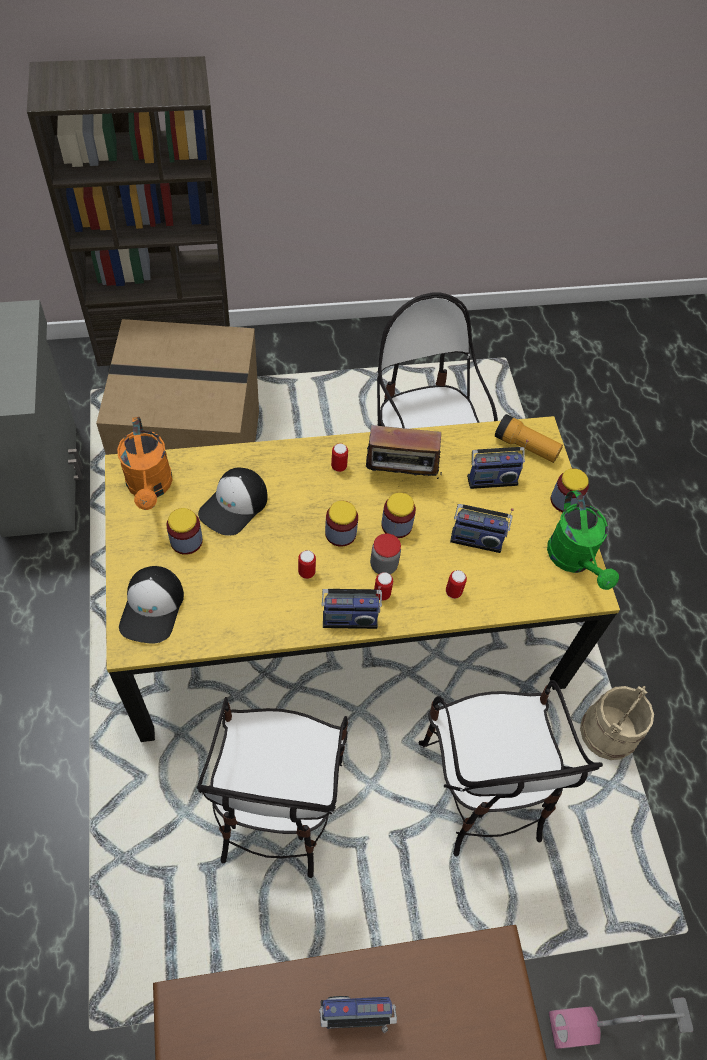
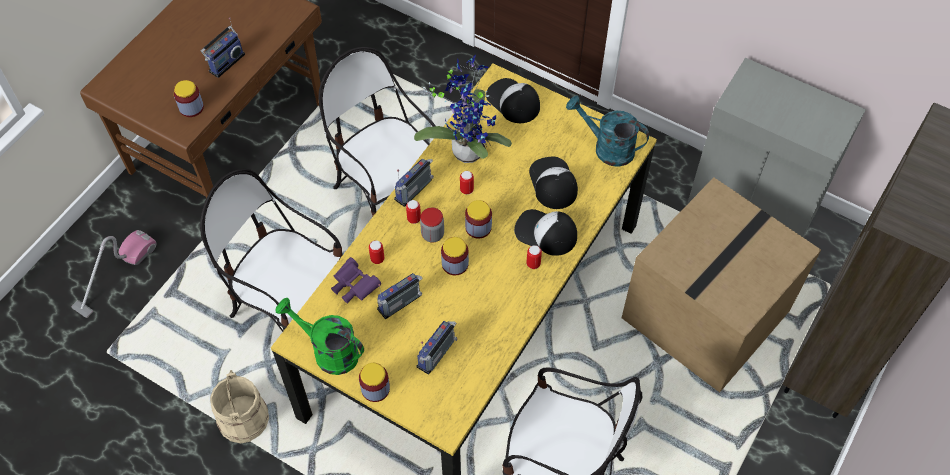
camera: 135 degrees right, 0 degrees up
(150, 487) = (607, 148): orange watering can -> turquoise watering can
(186, 541) = (547, 143): jar -> jar (191, 107)
(254, 608) = (467, 148): none -> potted plant
(297, 477) = (545, 233): none -> cap
(400, 475) = (493, 297): radio -> none
(499, 589) = (354, 286): none -> purple binoculars
(526, 446) = (443, 404): flashlight -> none

